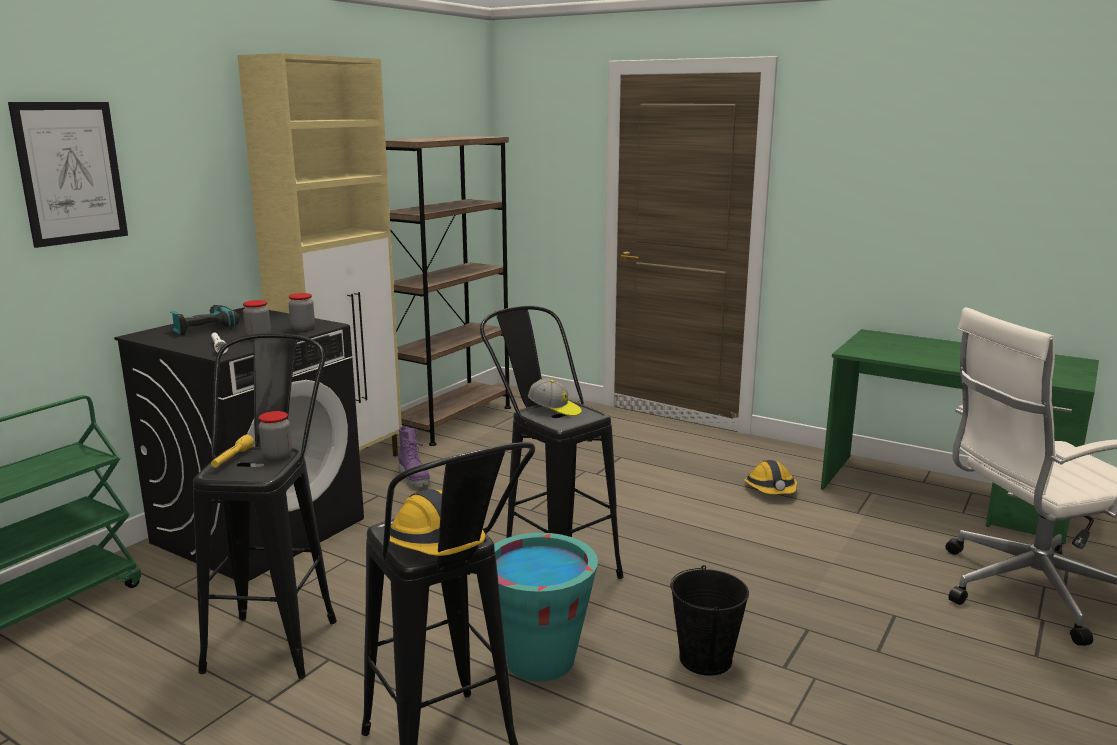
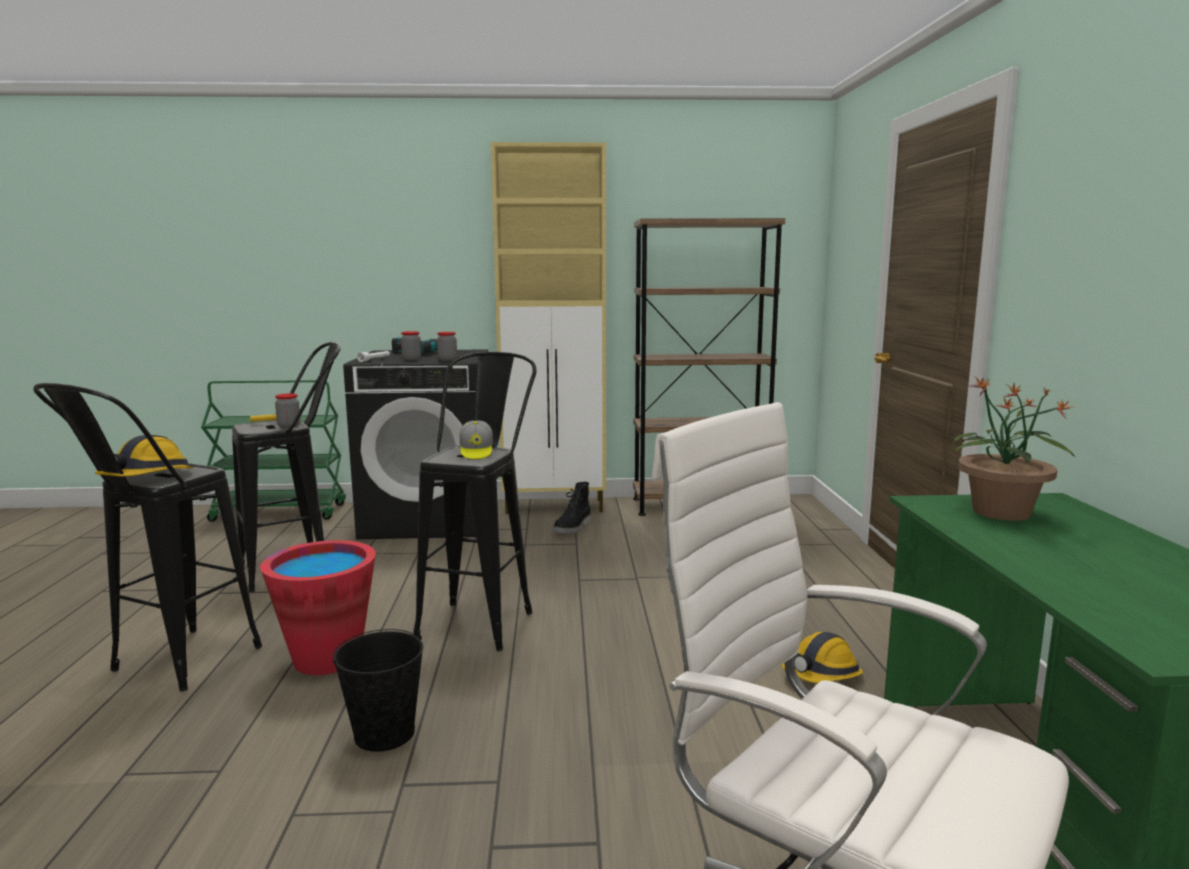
camera: 55 degrees right, 5 degrees down
(71, 173) = (357, 234): picture -> none
(415, 477) = (573, 528): purple boot -> black boot
(540, 660) = (327, 658): turquoise bucket -> red bucket
(885, 347) = (1001, 513): none -> potted plant

